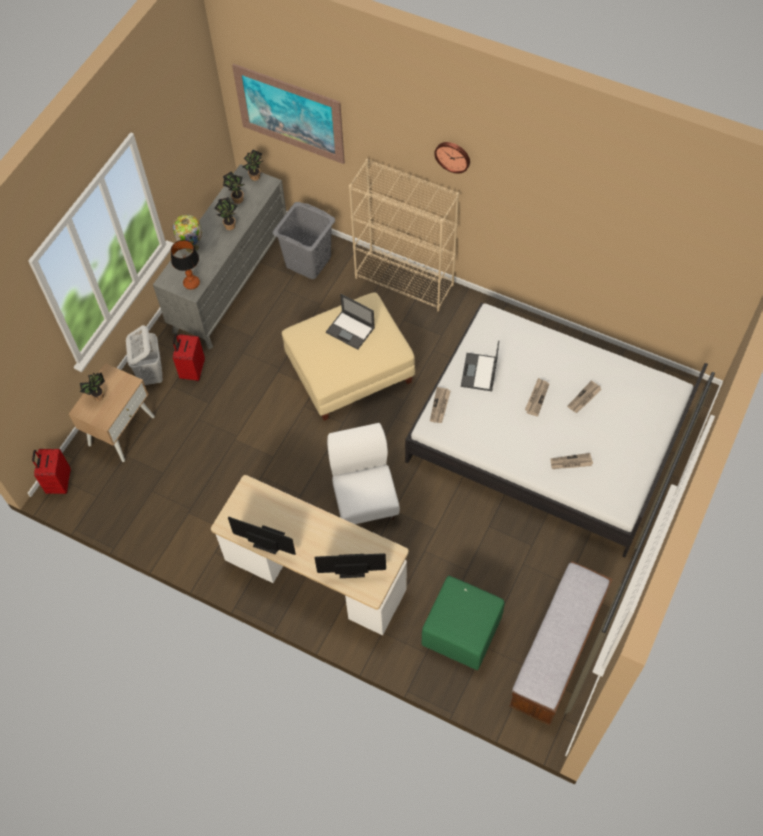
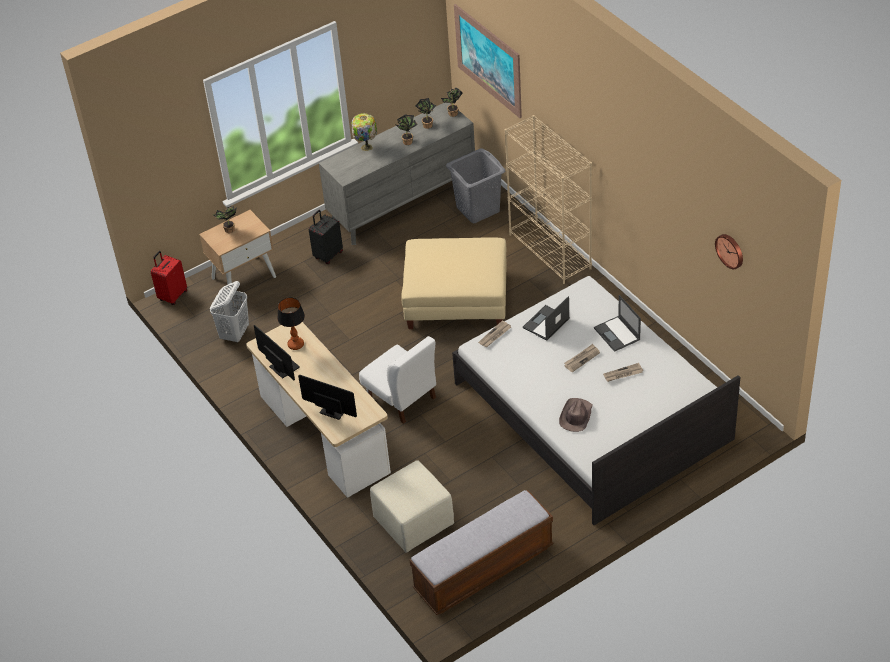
camera: 30 degrees right, 15 degrees down
(151, 374) = (294, 246): white laundry basket -> white laundry basket (235, 333)
(191, 283) = (349, 172): table lamp -> table lamp (296, 344)
(192, 370) = (328, 255): red suitcase -> black suitcase
(351, 330) = (462, 257): laptop -> laptop (617, 334)
(365, 499) = (402, 398): white chair -> white chair turned 120 degrees clockwise
(453, 156) = (589, 123): wall clock -> wall clock (730, 250)
(461, 630) = (414, 521): green ottoman -> beige ottoman
(571, 462) = (576, 416): newspaper -> brown hat

